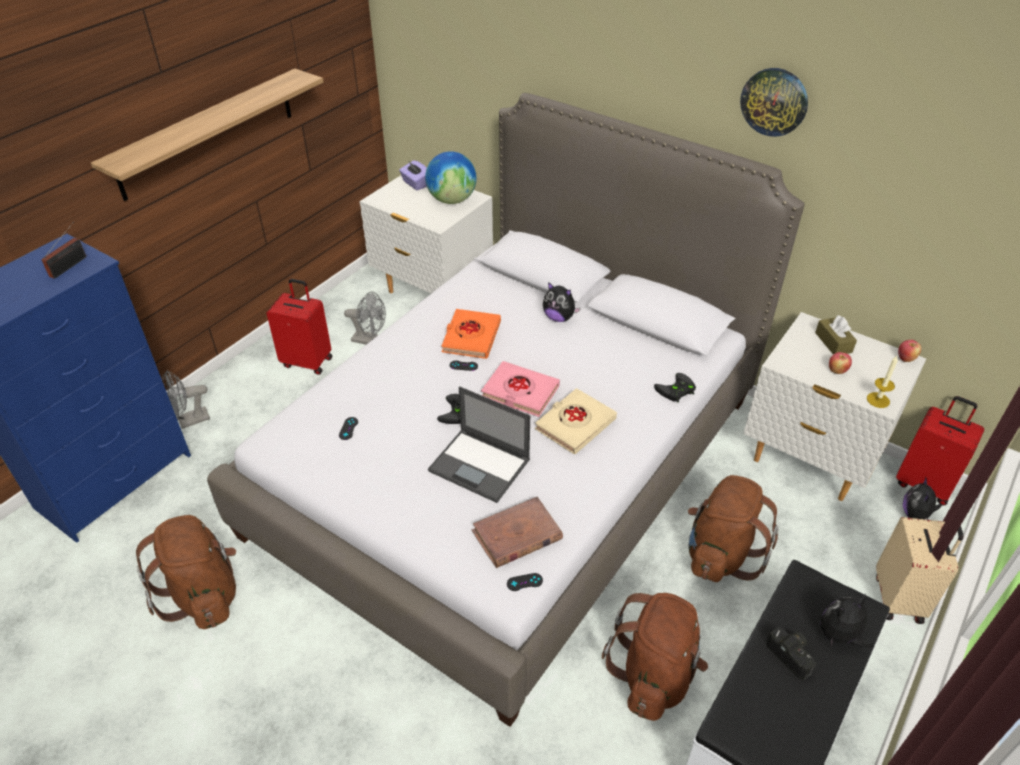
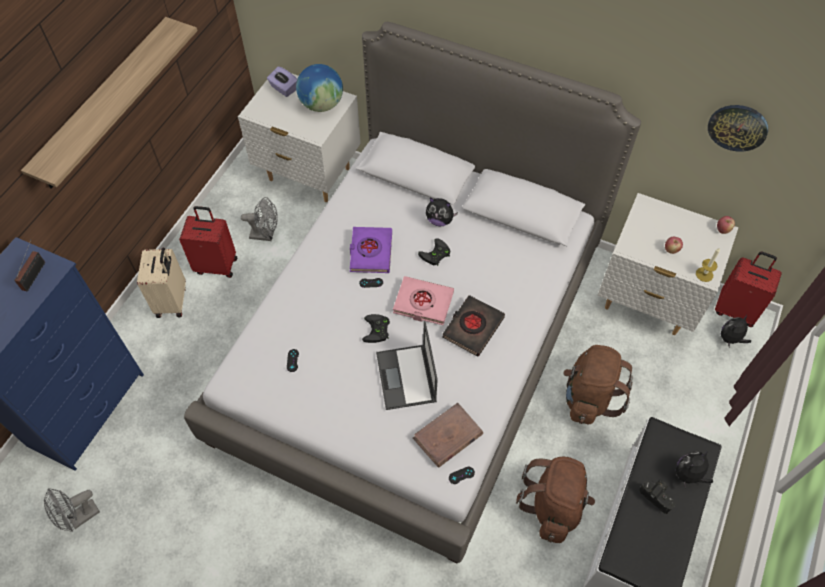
camera: 10 degrees left, 15 degrees up
(189, 421) = (131, 341): grey fan -> grey fan (79, 518)
(204, 595) = (196, 498): brown backpack -> none
(471, 337) = (370, 252): orange book -> purple book
(480, 465) = (406, 378): laptop -> laptop turned 60 degrees clockwise
(575, 424) = (472, 327): beige book -> black book
(675, 391) = (546, 282): black game controller -> black game controller (435, 255)
(774, 102) = (614, 42): wall clock -> wall clock (738, 127)
(833, 342) = (666, 221): brown tissue box -> none
(900, 598) = (723, 412): beige suitcase -> beige suitcase (173, 301)
(915, 515) = (730, 339): plush toy -> plush toy turned 45 degrees clockwise

